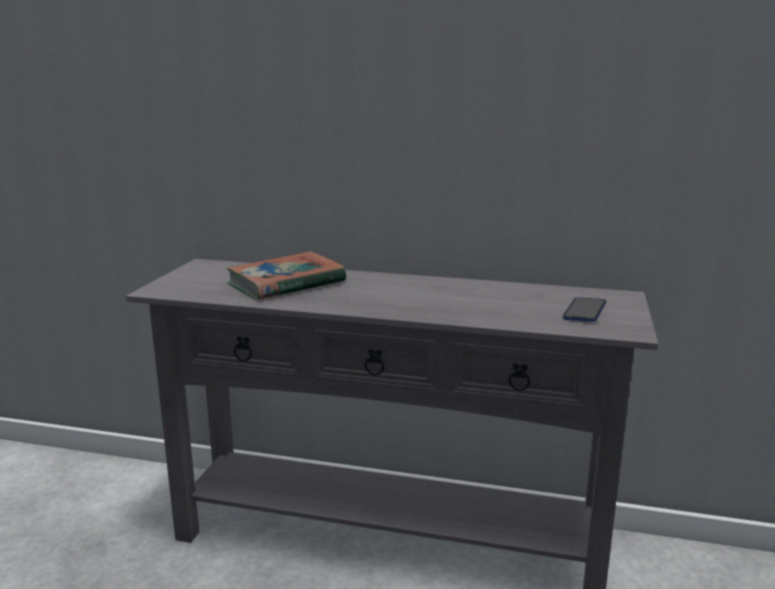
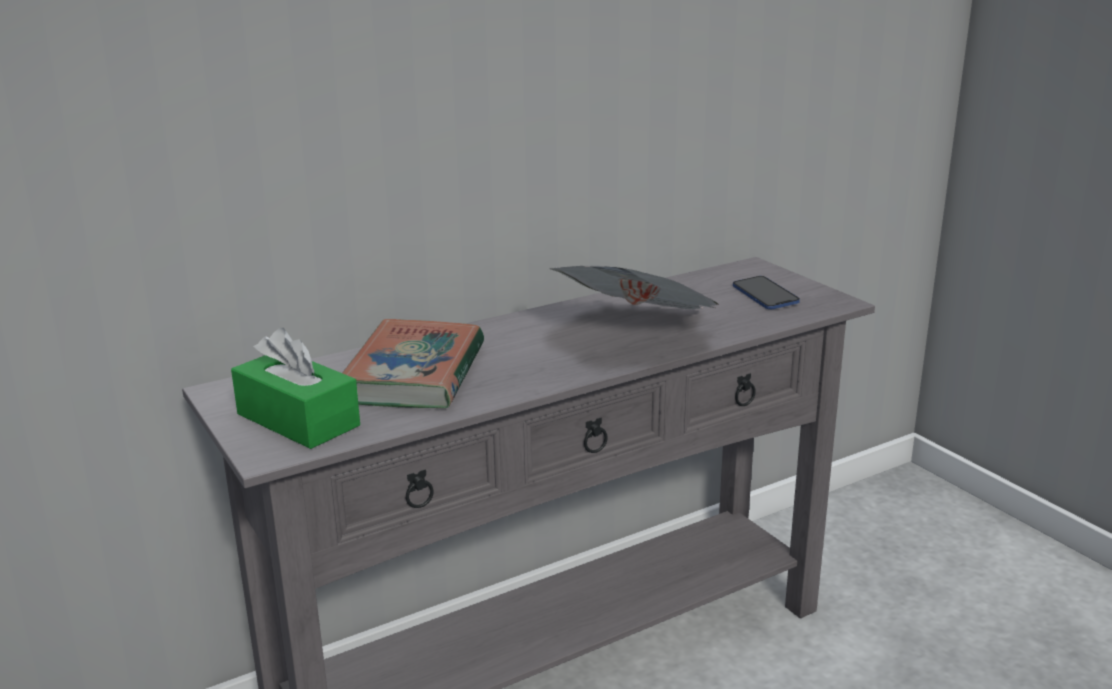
camera: 45 degrees left, 5 degrees up
(197, 283) = (298, 420): none -> green tissue box
(444, 303) = (639, 333): none -> newspaper

